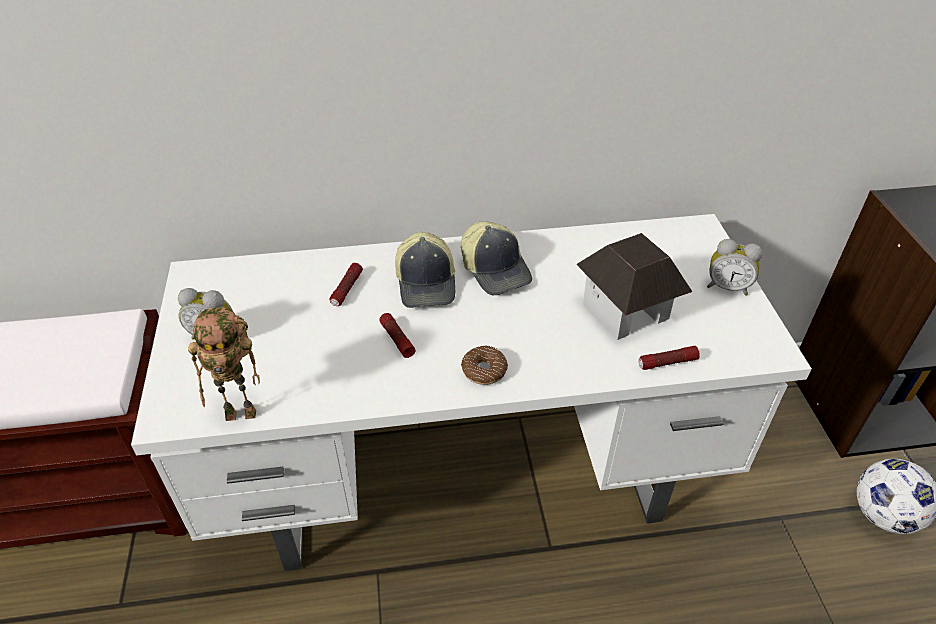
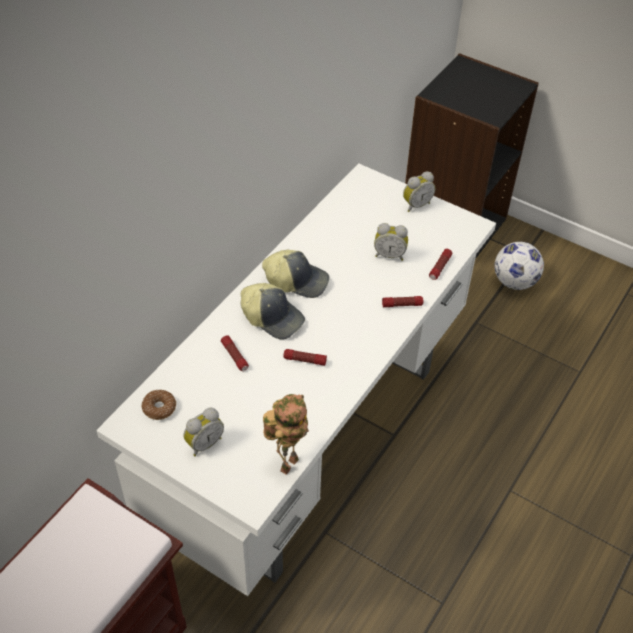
camera: 50 degrees left, 5 degrees up
(484, 370) = (369, 340): donut -> donut (159, 408)
(568, 366) = (402, 305): none -> flashlight
(625, 311) = (389, 255): toy house -> alarm clock

